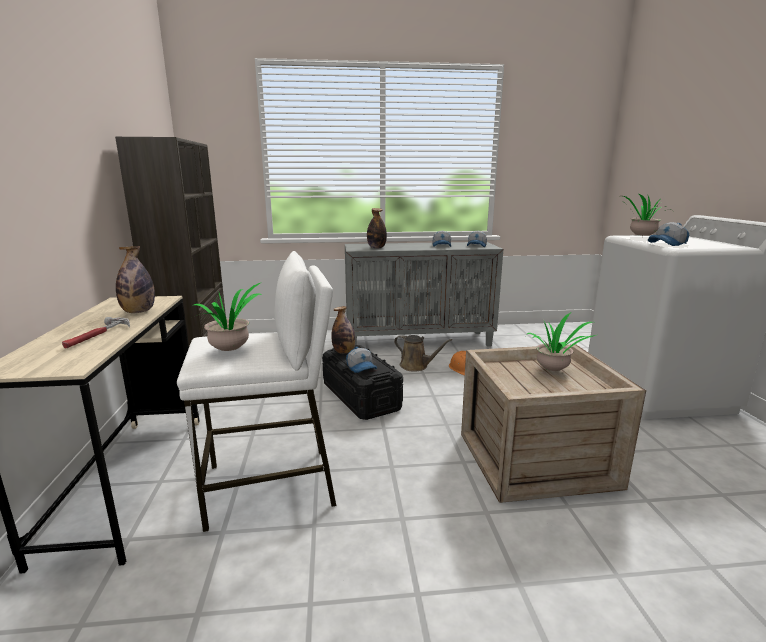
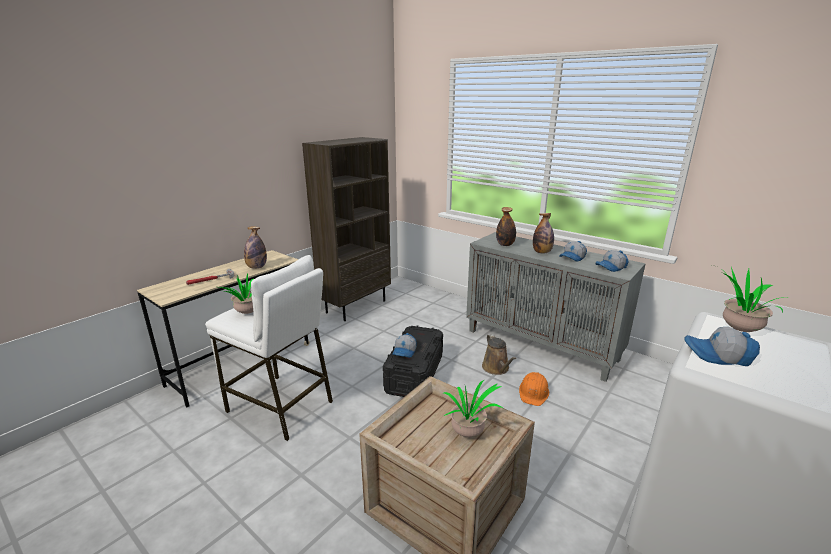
camera: 45 degrees right, 5 degrees up
(344, 352) = (416, 332): bottle -> bottle (542, 252)

